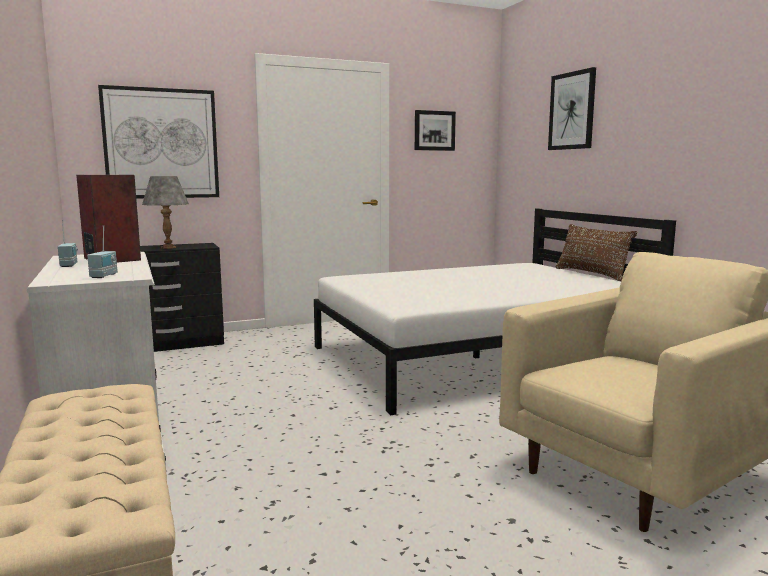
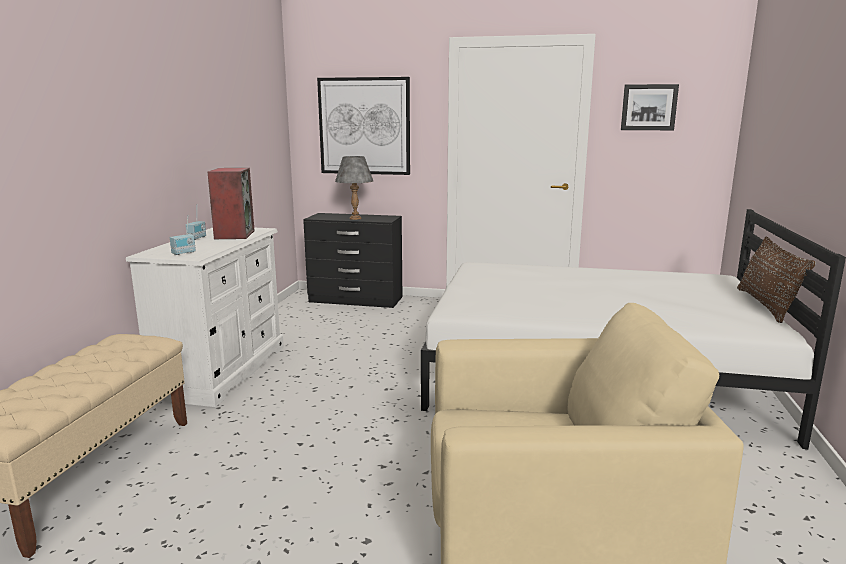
camera: 35 degrees right, 5 degrees up
(572, 111) = (794, 88): picture -> none

